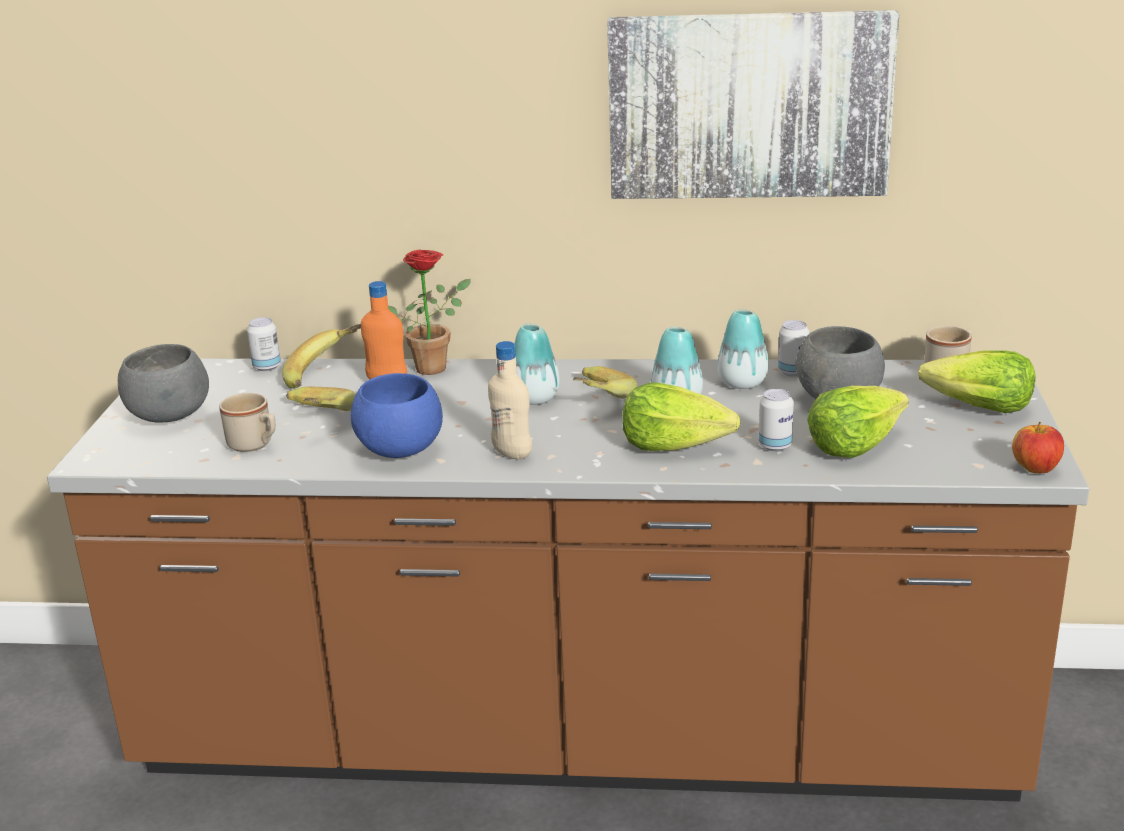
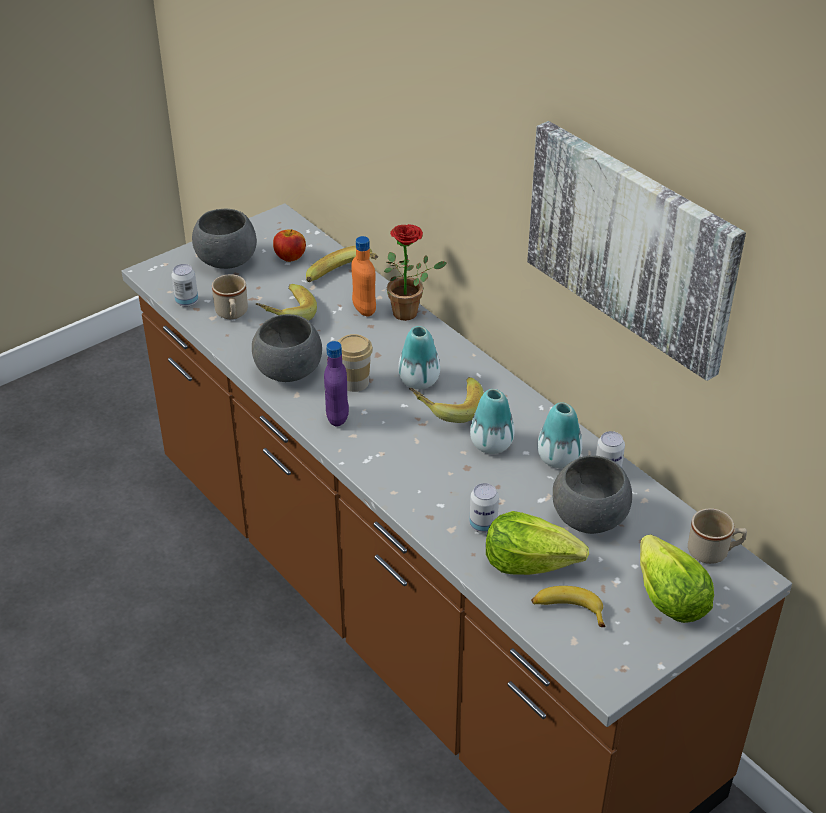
camera: 45 degrees right, 15 degrees up
(267, 367) = (326, 251): can -> can (187, 302)
(399, 451) = (288, 372): blue bowl -> grey bowl
(479, 426) = (354, 382): none -> cup
(512, 453) = (337, 417): beige bottle -> purple bottle
(675, 445) = (430, 479): lettuce -> none
(937, 452) = (567, 610): none -> banana
(1035, 468) = (603, 674): apple -> apple (290, 257)

